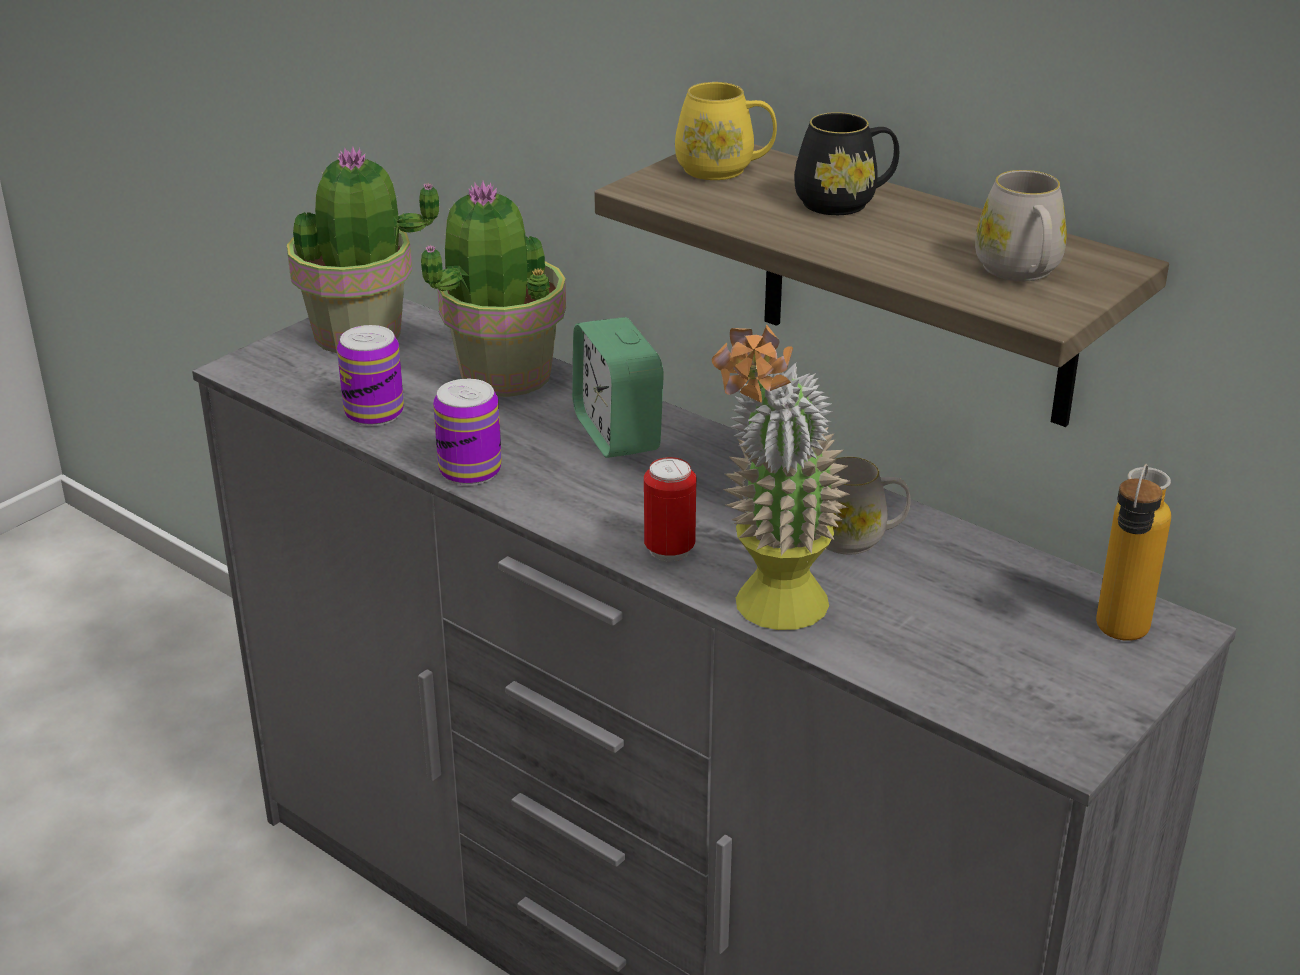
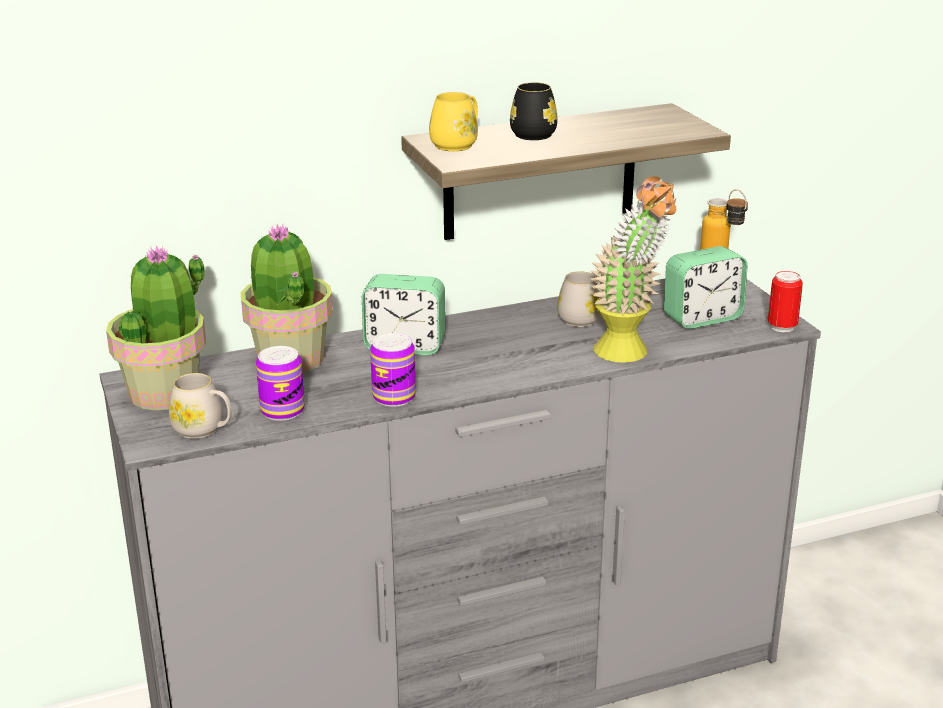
camera: 60 degrees left, 5 degrees down
(669, 550) = (543, 364): can -> can (782, 327)
(986, 650) = (702, 318): none -> alarm clock
(1021, 272) = (656, 124): white mug -> white mug (204, 430)

